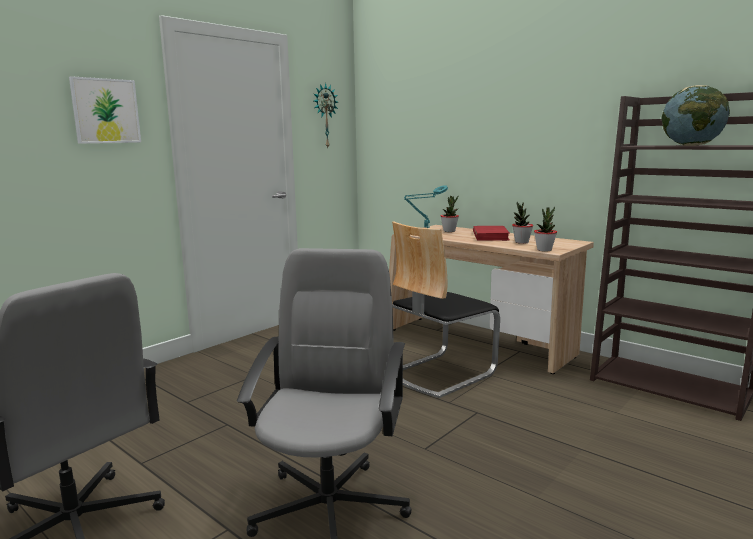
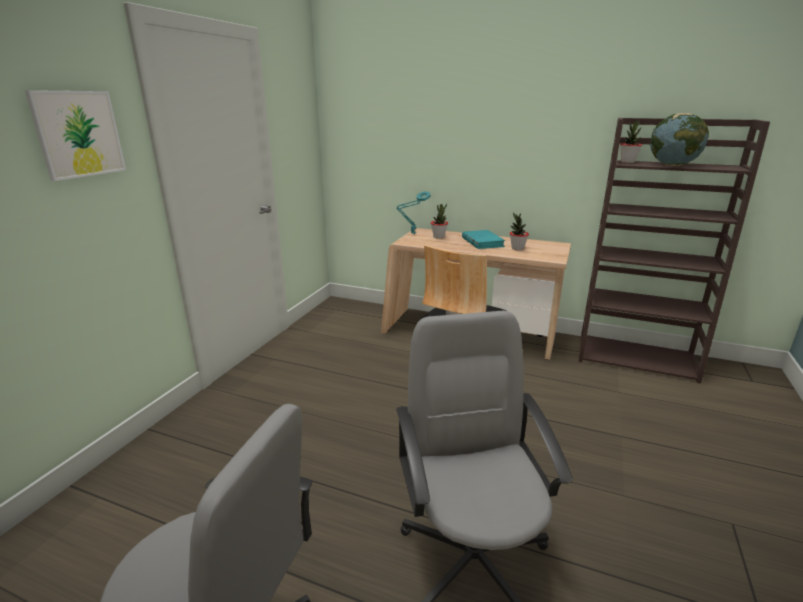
camera: 20 degrees left, 10 degrees up
(324, 116) = (295, 119): wall clock -> none
(490, 236) = (482, 242): red book -> turquoise book
(544, 250) = (547, 258): potted plant -> potted plant (627, 162)

